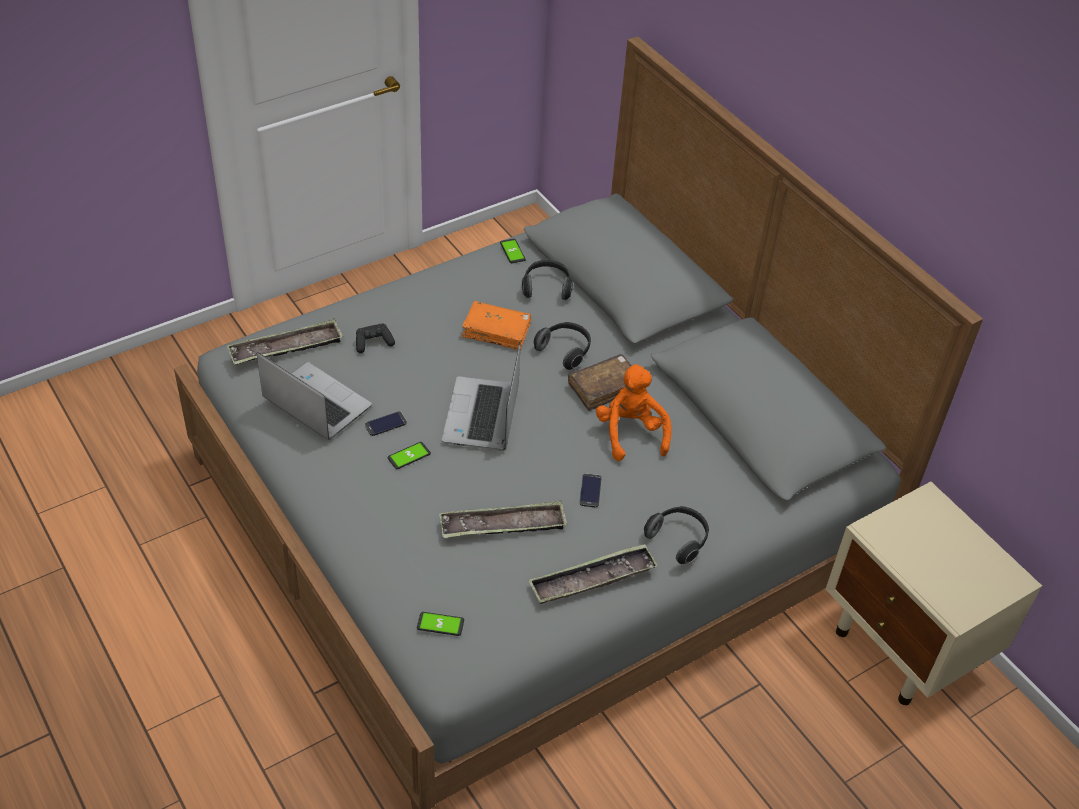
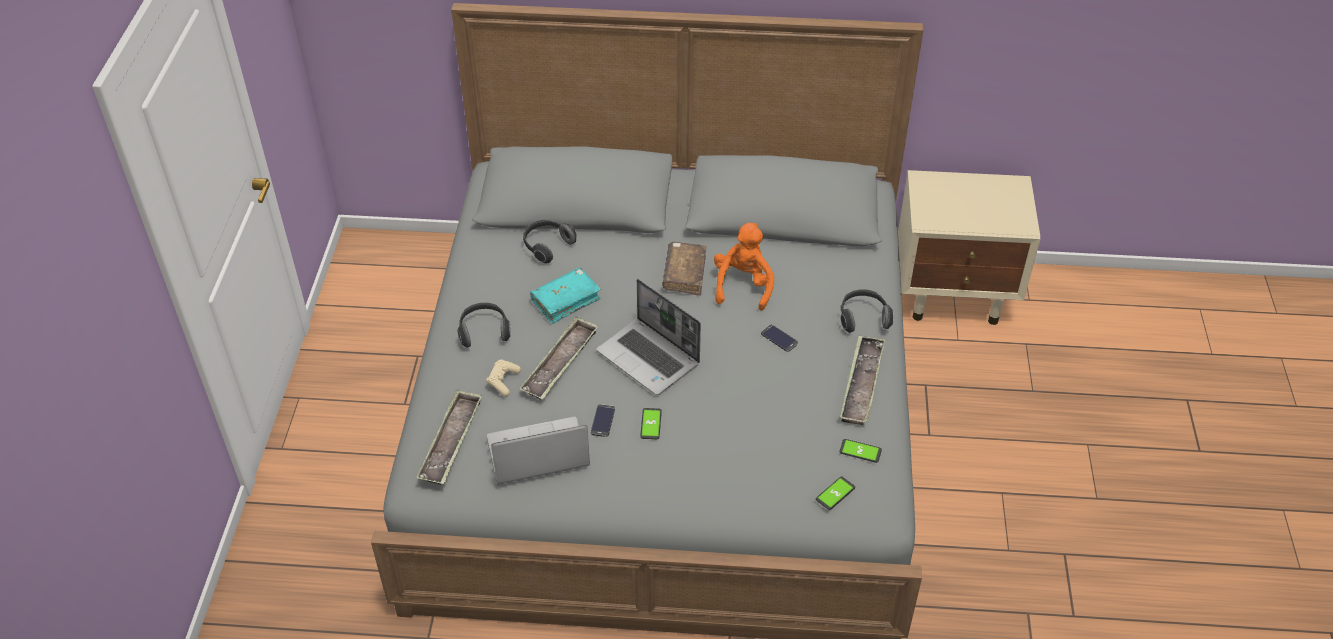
camera: 50 degrees left, 0 degrees up
(373, 343) = (503, 381): black game controller -> beige game controller
(497, 331) = (566, 300): orange book -> turquoise book
(503, 526) = (771, 406): tray -> tray (560, 363)
(512, 251) = (484, 243): phone -> phone (860, 451)
(565, 351) = (626, 274): headphones -> headphones (484, 331)
(630, 433) = (743, 285): orange plush toy -> orange plush toy turned 75 degrees clockwise

